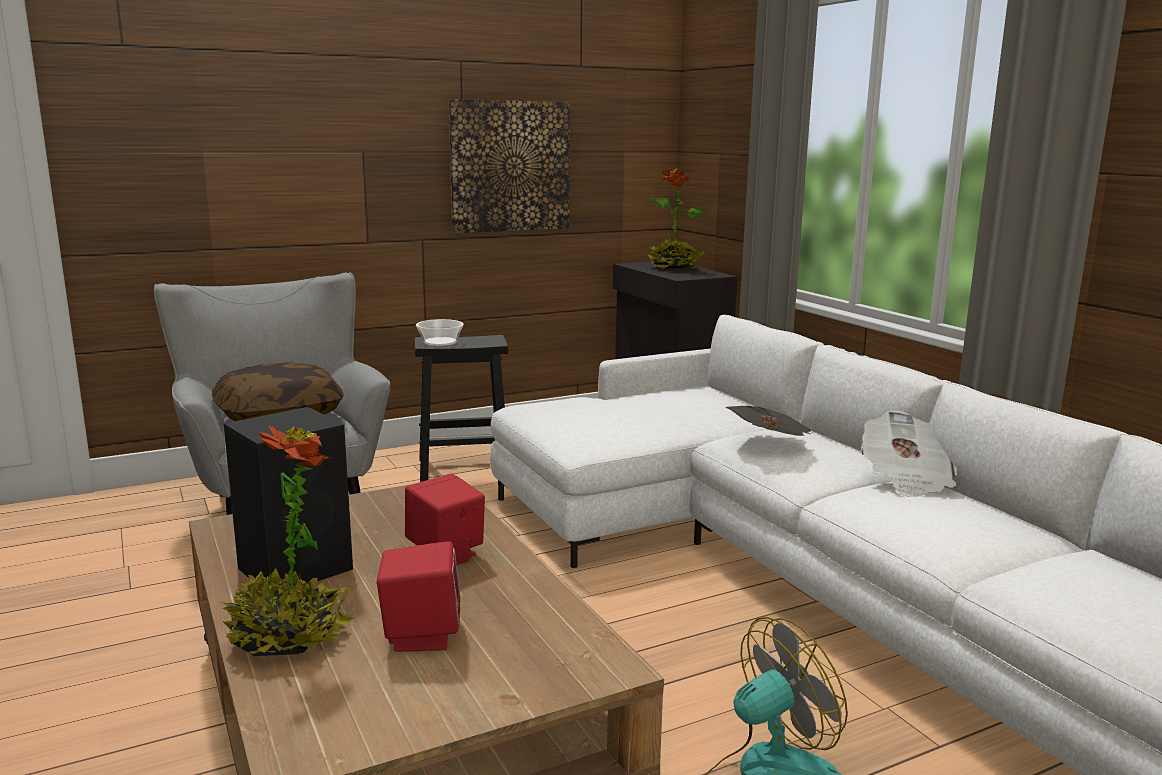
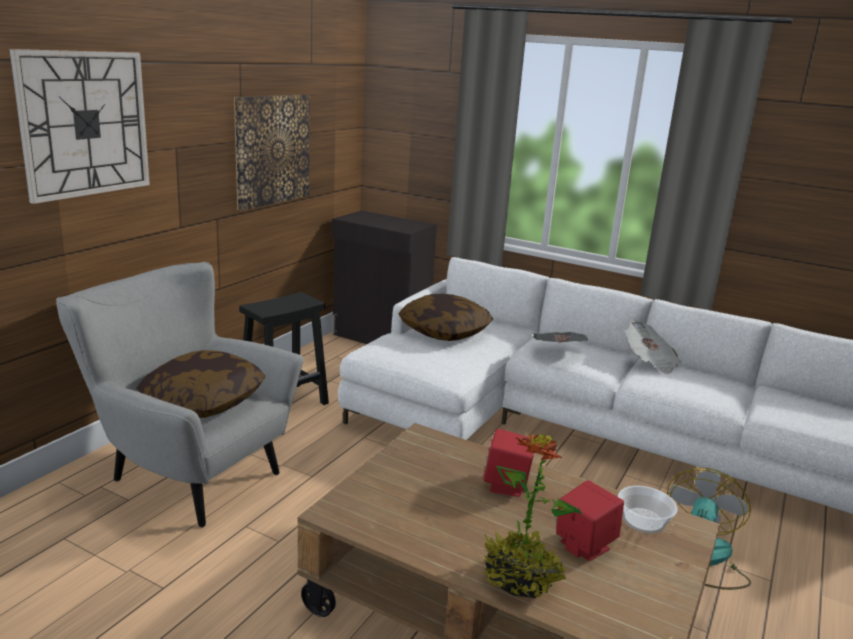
camera: 35 degrees left, 5 degrees up
(240, 115) = (85, 124): none -> wall clock
(298, 568) = (440, 527): black speaker -> none
(440, 341) = (269, 307): bowl -> bowl (642, 520)
(650, 402) = (444, 331): none -> pillow
(674, 268) = (382, 219): potted plant -> none

